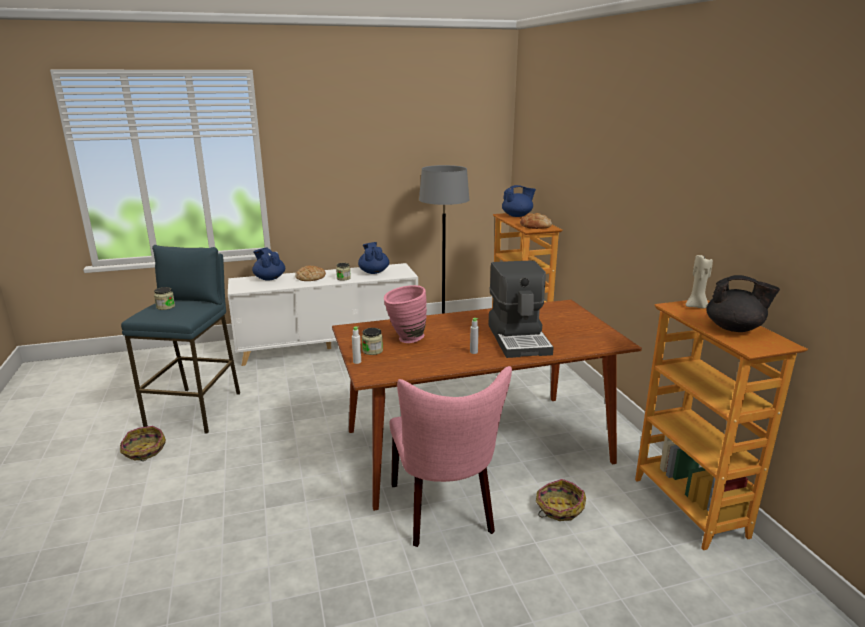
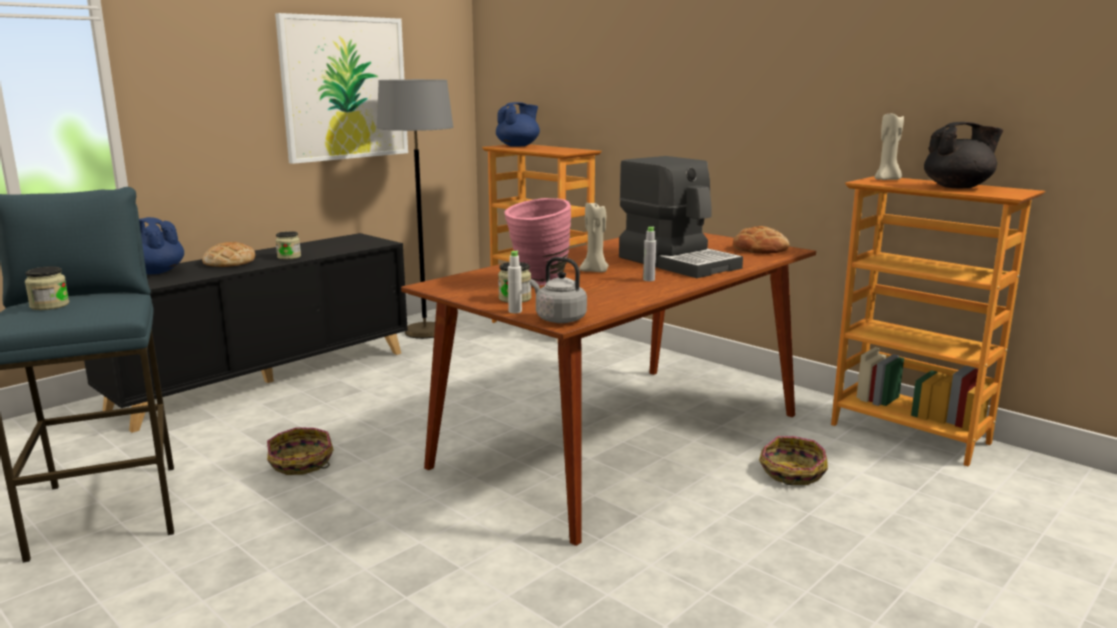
camera: 30 degrees left, 5 degrees down
(144, 451) = (66, 593): basket -> basket (301, 464)
(329, 346) = (266, 379): white cabinet -> black cabinet
(369, 374) = (558, 319): none -> grey kettle
(373, 272) = (326, 246): blue teapot -> none
(409, 169) = (344, 88): none -> picture
(444, 512) = (670, 517): pink chair -> none
(453, 336) = (595, 271): none -> beige candle
(536, 226) = (563, 150): bread -> bread (760, 249)

